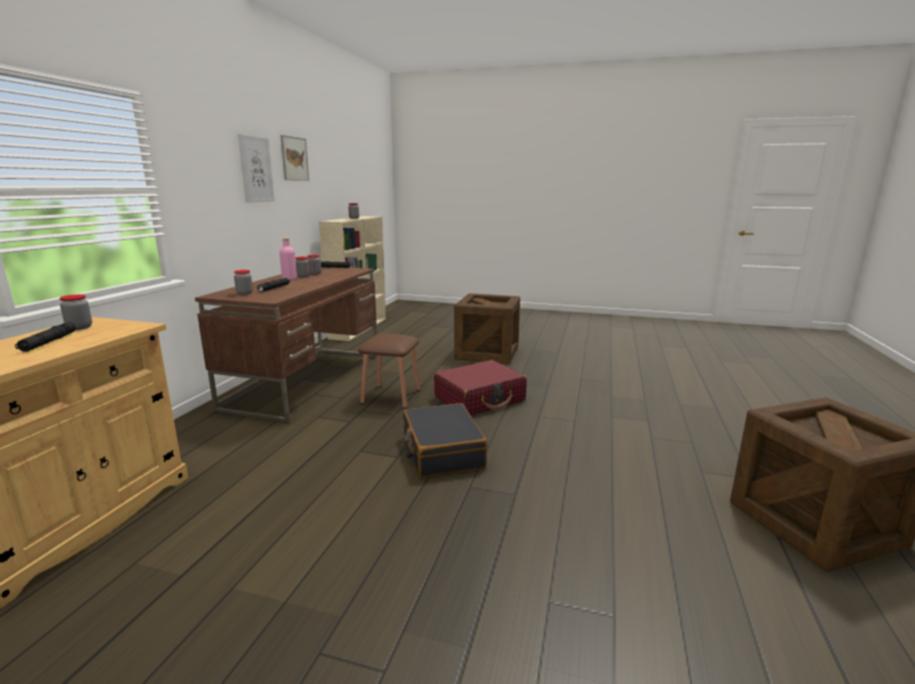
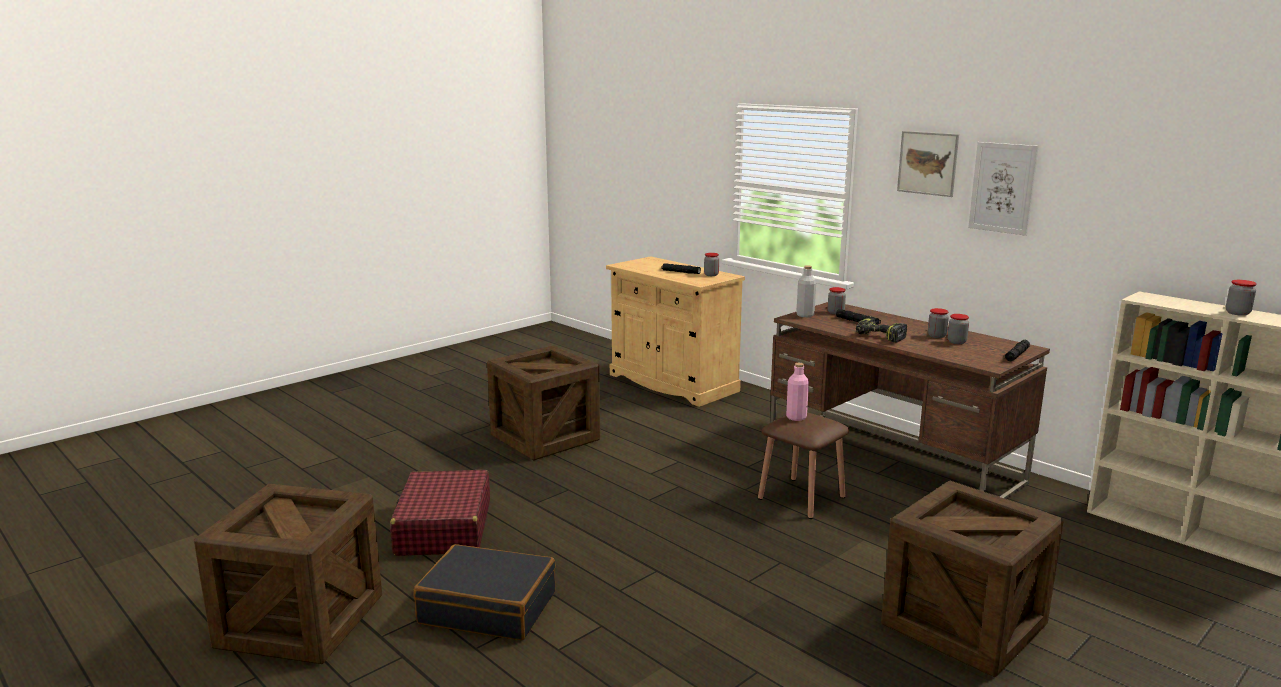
camera: 120 degrees right, 0 degrees up
(259, 298) = (805, 315): none -> grey bottle
(289, 279) = (918, 330): pink bottle -> pink bottle (796, 417)
(294, 158) = (1105, 178): picture -> picture (927, 163)
(317, 283) = (878, 337): none -> power drill
(346, 560) = (545, 437): none -> crate
(442, 451) = (638, 493): black suitcase -> black suitcase (488, 607)
(480, 399) = (746, 549): red suitcase -> red suitcase (443, 528)

